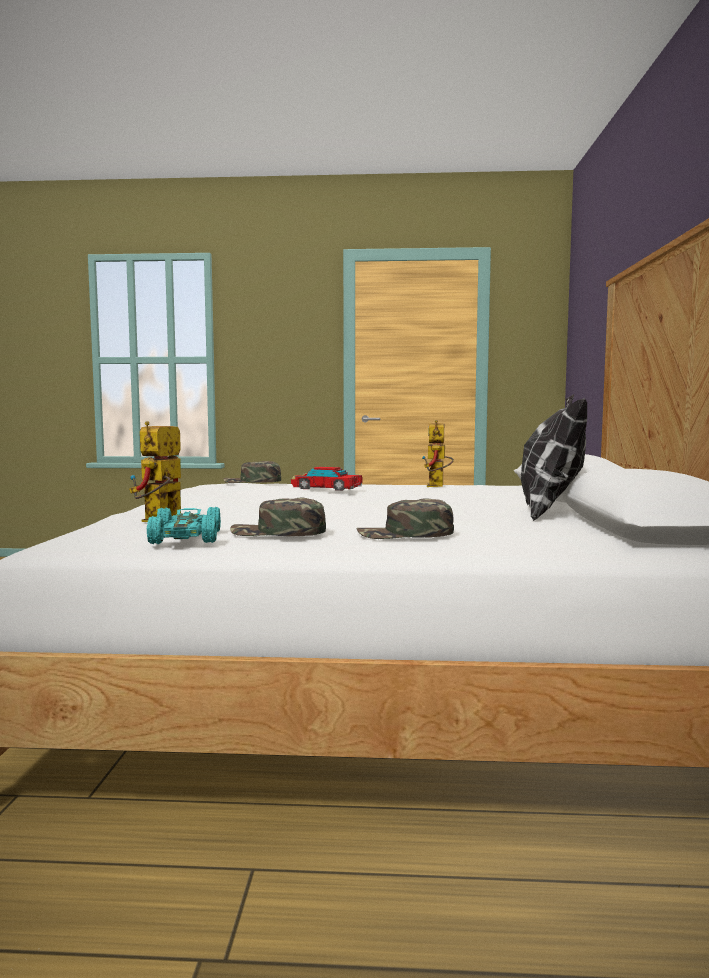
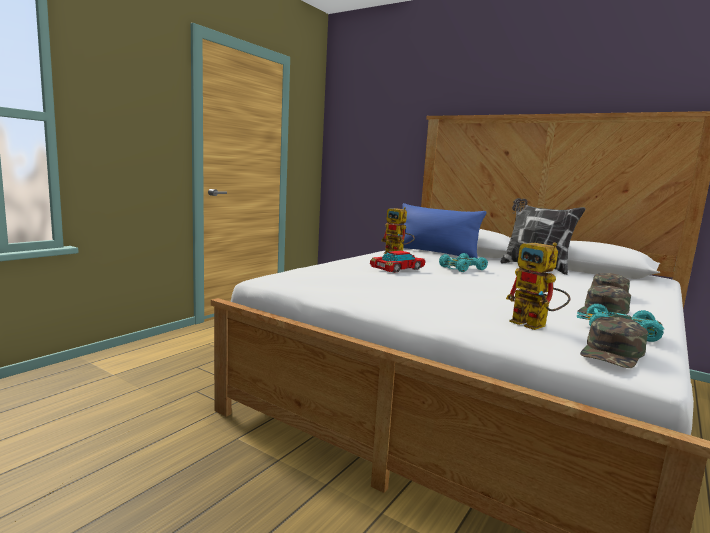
camera: 60 degrees left, 5 degrees up
(252, 481) = (321, 271): green cap -> green cap (613, 353)
(408, 498) = (462, 268): none -> turquoise toy car
(508, 490) = (435, 252): none -> blue pillow

